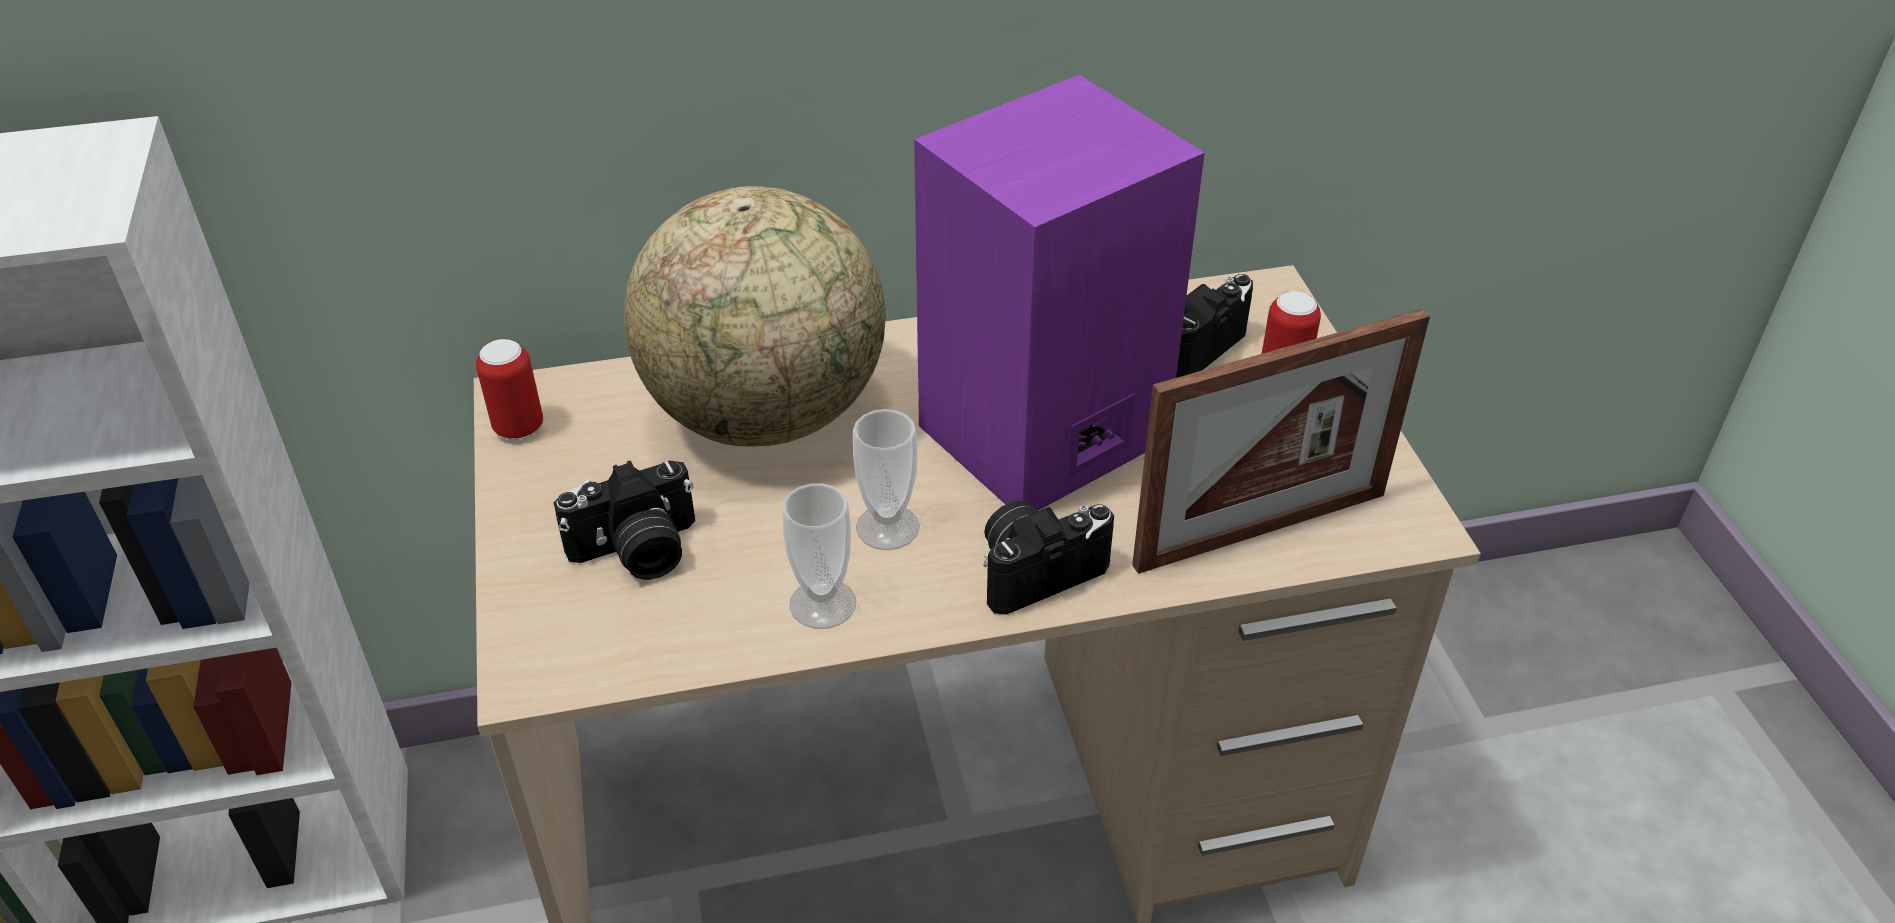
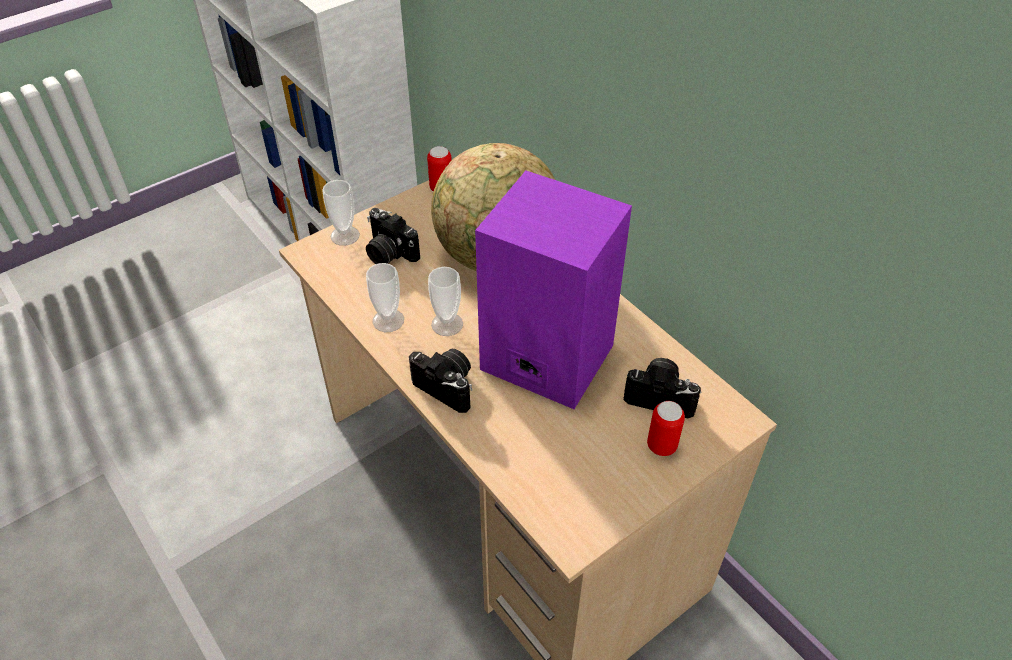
camera: 65 degrees right, 5 degrees up
(531, 603) = (345, 236): none -> cup
(1260, 529) = (527, 468): picture frame -> none

